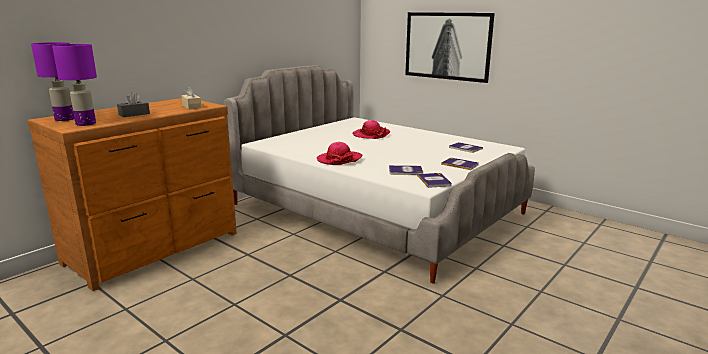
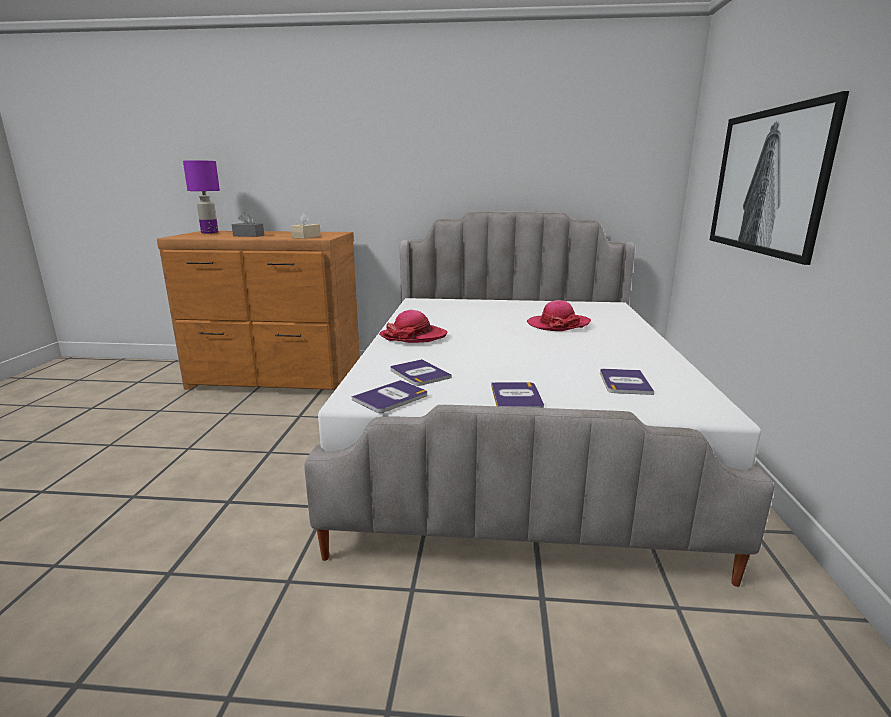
camera: 55 degrees right, 0 degrees up
(85, 124) = (196, 236): purple table lamp -> none

